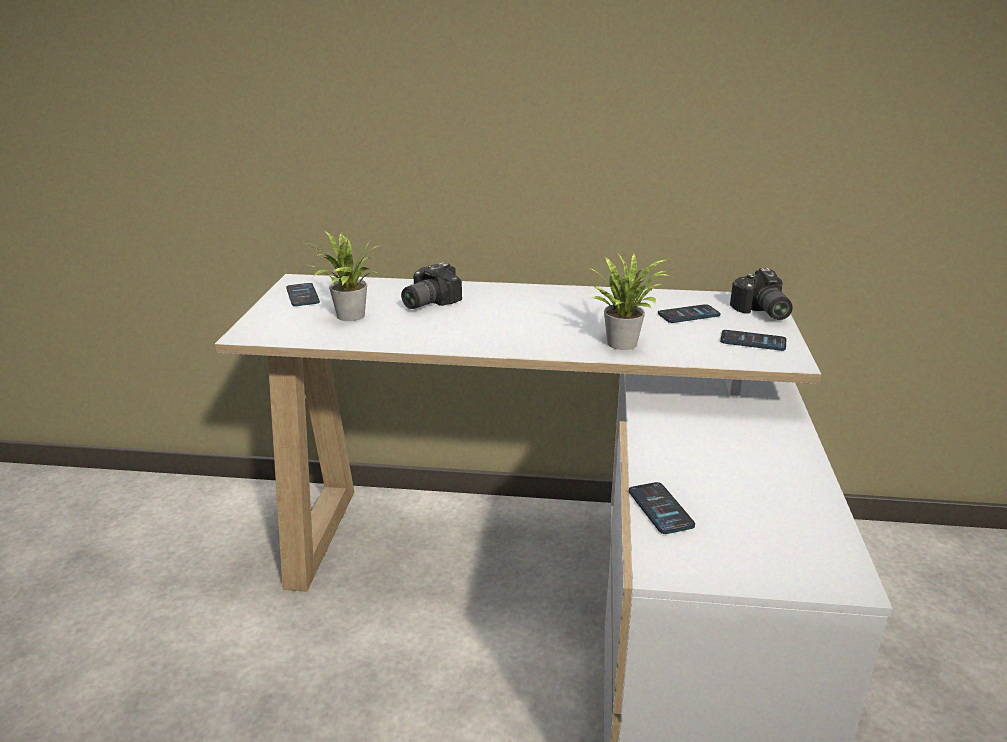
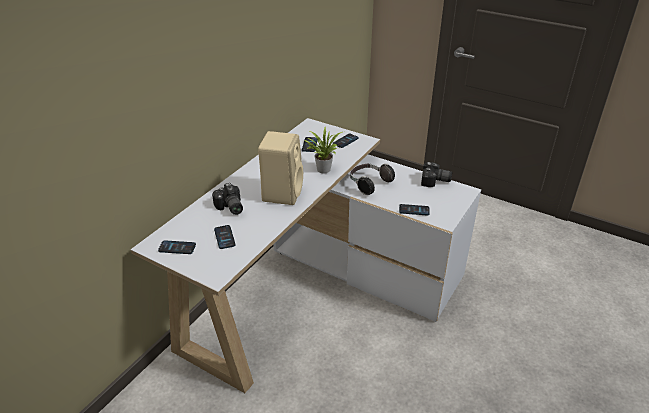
camera: 65 degrees left, 10 degrees up
(347, 317) = (224, 237): potted plant -> phone
(506, 327) = (282, 192): none -> beige speaker
(693, 431) = (369, 184): none -> headphones
(761, 312) = (321, 129): camera -> camera (435, 182)

